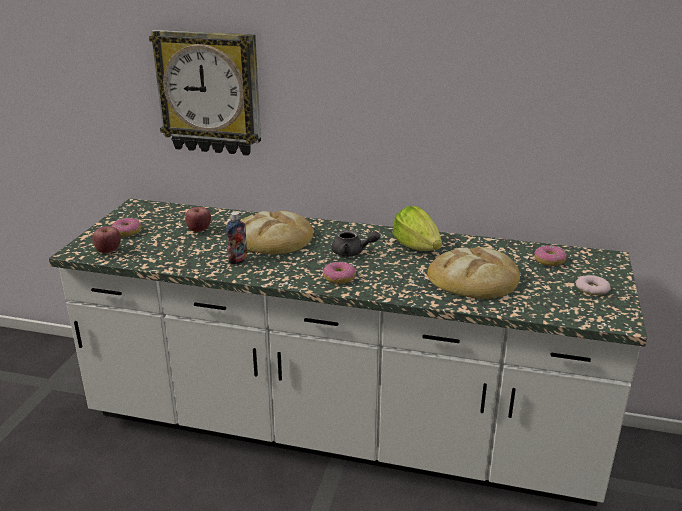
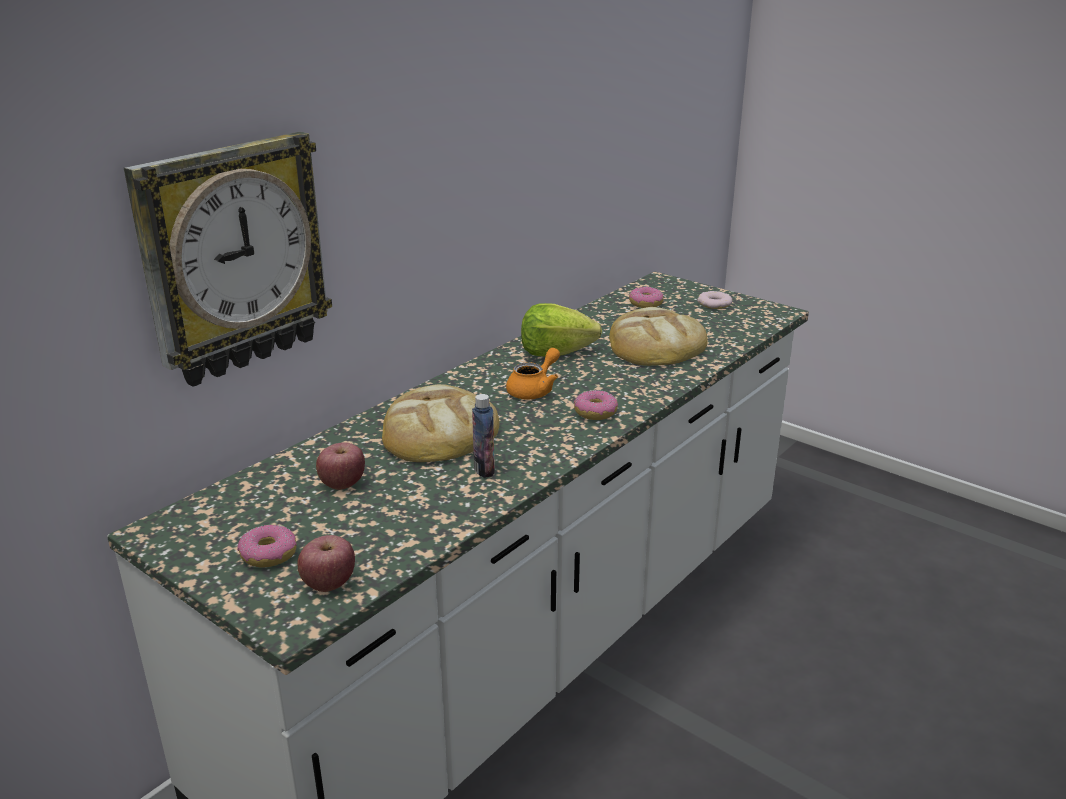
camera: 65 degrees left, 0 degrees up
(352, 252) = (534, 390): grey teapot -> orange teapot

